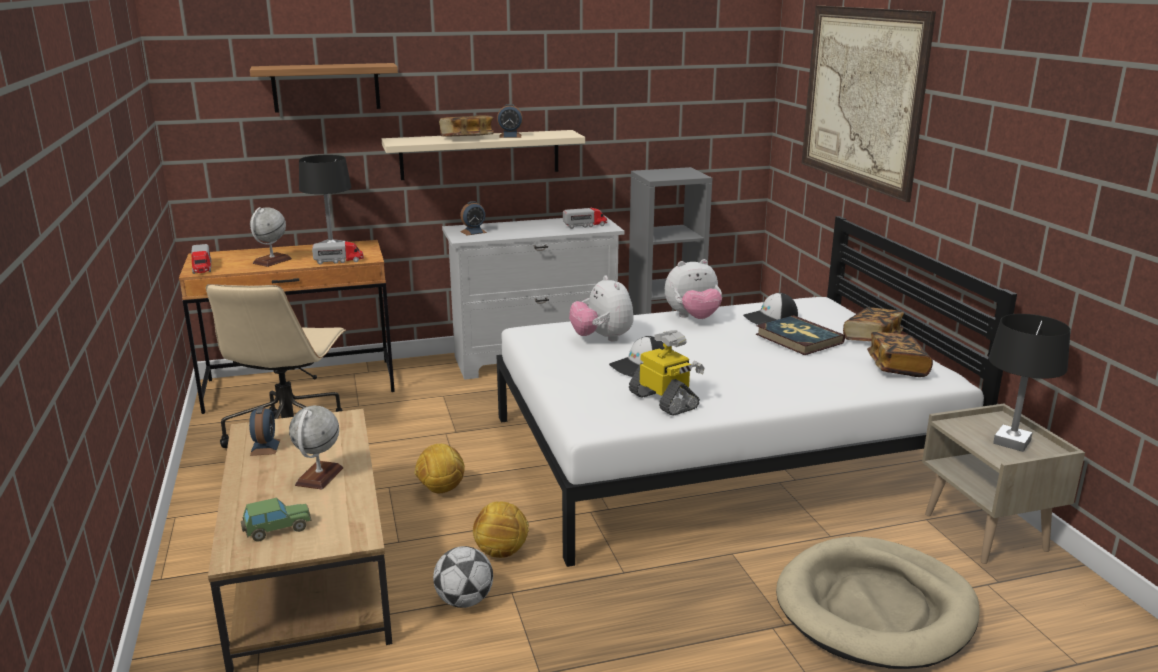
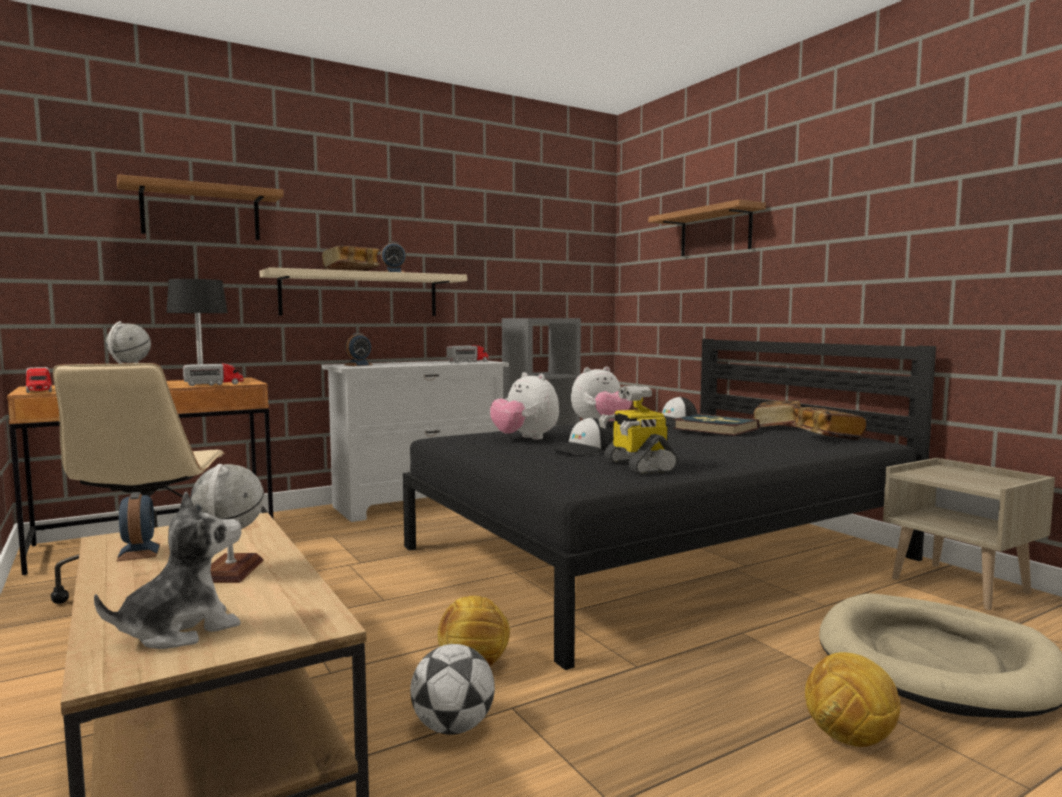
camera: 15 degrees left, 15 degrees down
(277, 529) = (180, 630): toy car -> plush toy
(441, 490) = (366, 614): football -> football (850, 739)
(665, 401) = (637, 466): toy robot -> toy robot turned 150 degrees counterclockwise
(720, 453) = (656, 553): white bed -> black bed
(861, 97) = (715, 232): picture -> shelf
(1012, 442) = (979, 479): black table lamp -> none

